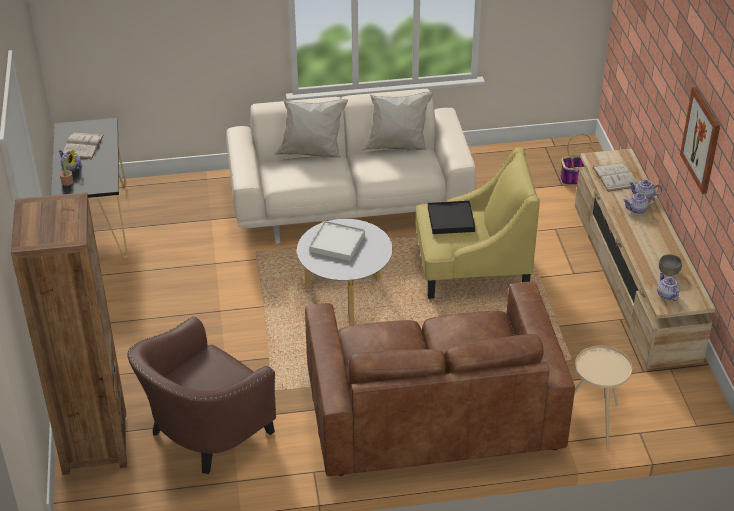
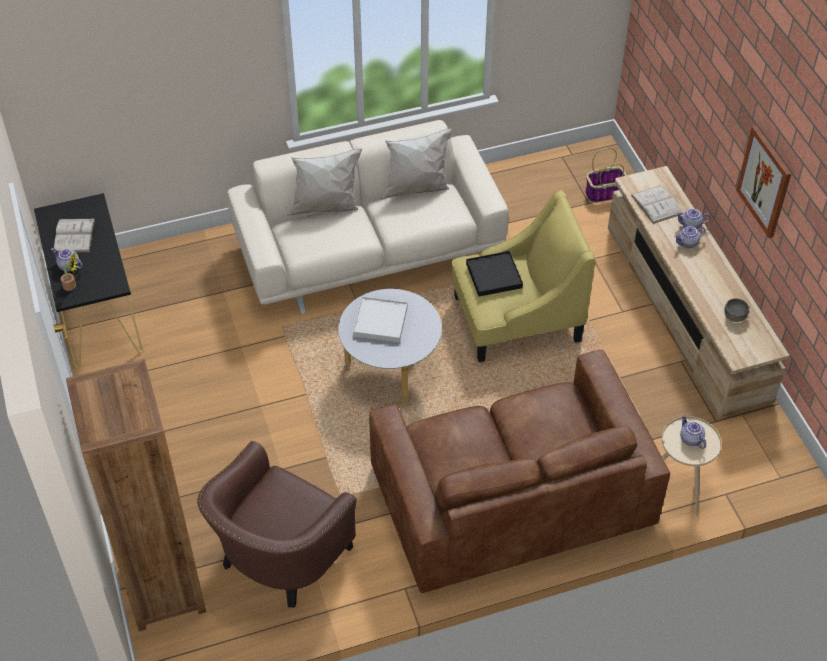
camera: 10 degrees left, 10 degrees up
(666, 295) = (737, 345): teapot -> teapot (690, 439)

